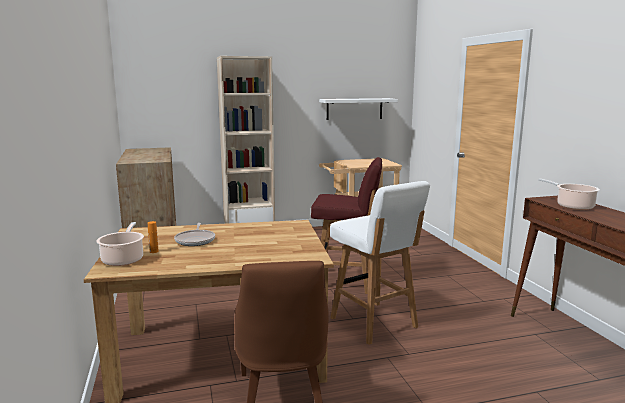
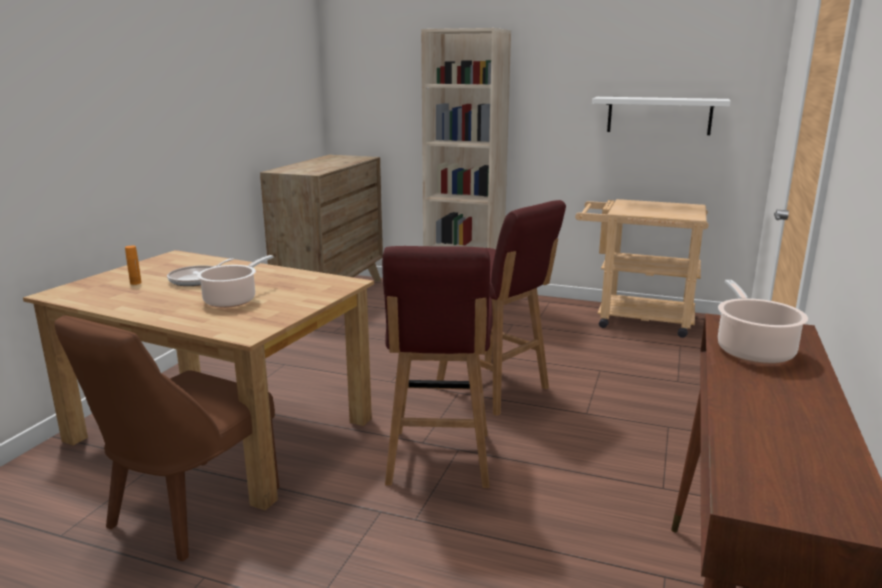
camera: 35 degrees right, 5 degrees up
(123, 259) = (94, 285): cooking pot -> cooking pot (233, 300)
(374, 323) = (438, 460): white stool -> red stool

